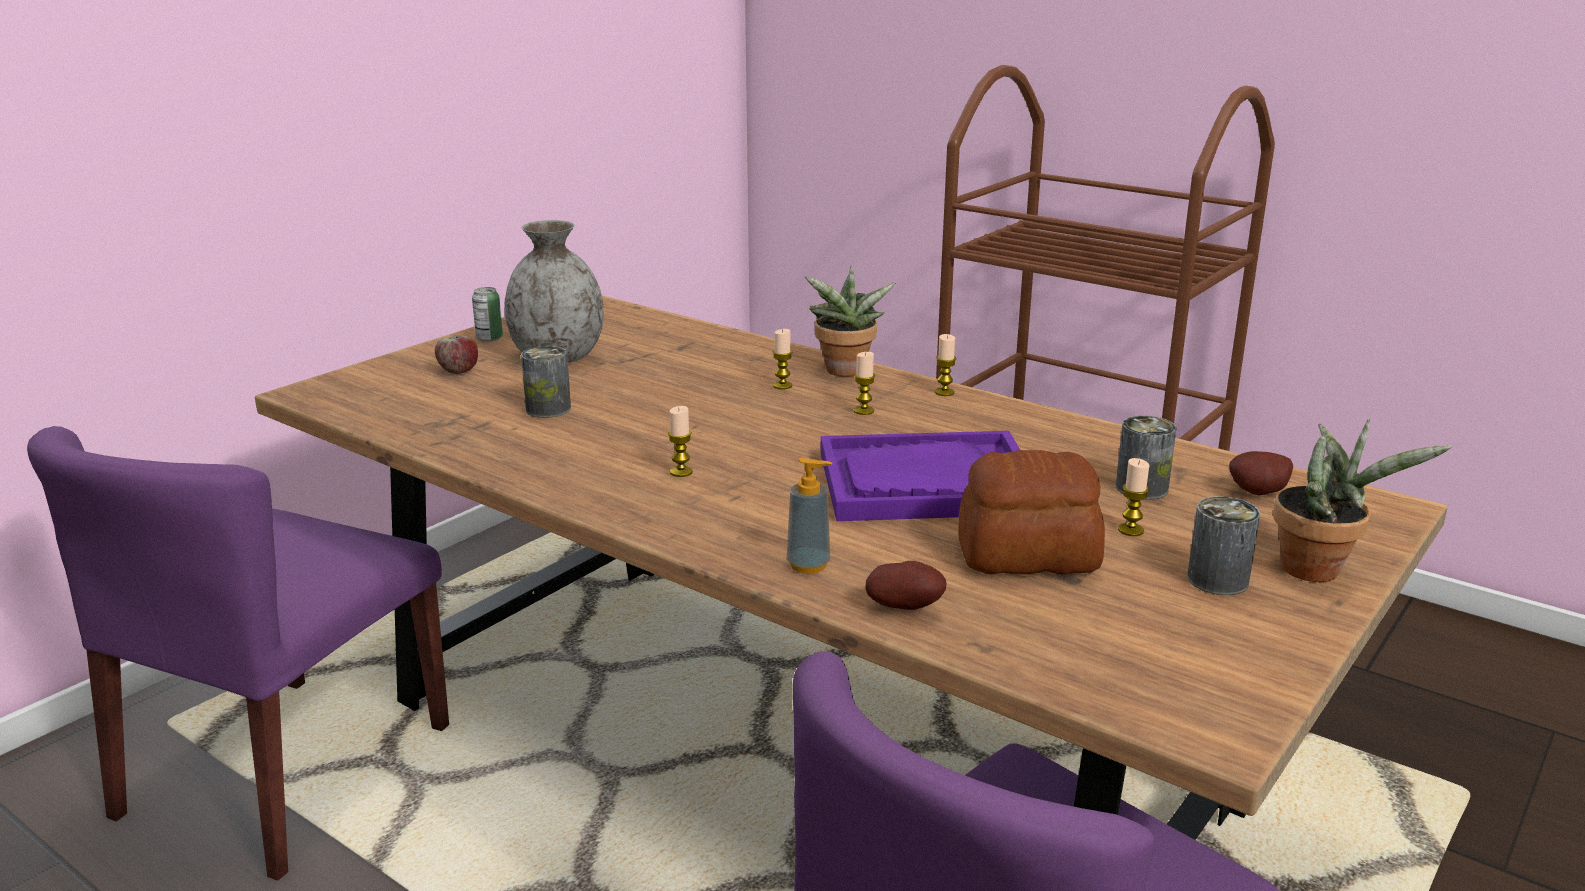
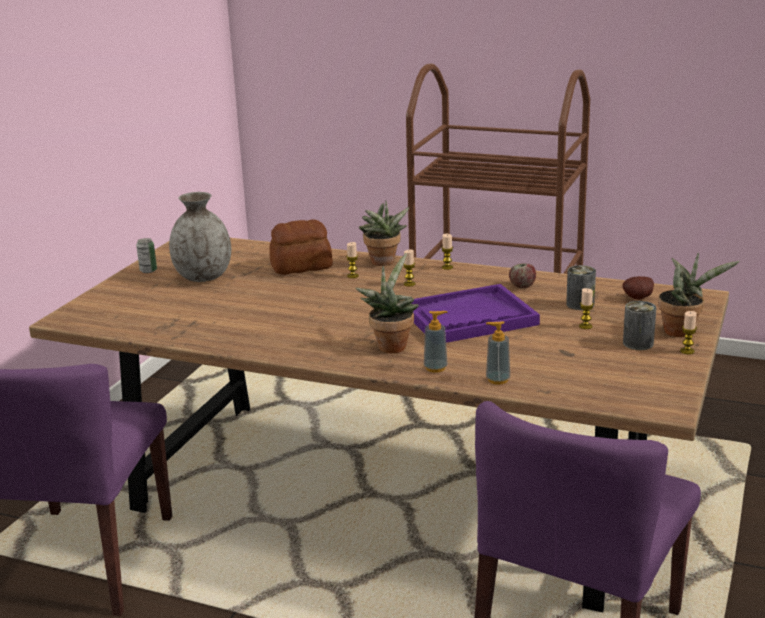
camera: 15 degrees left, 0 degrees up
(459, 370) = (148, 293): apple -> apple (522, 286)
(548, 409) = (225, 308): can -> none
(681, 472) = (332, 332): candle -> candle (687, 351)
(761, 510) = (391, 345): none -> potted plant
(906, 607) = (497, 380): potato -> soap dispenser
(1025, 554) = (541, 346): bread -> bread (300, 266)

